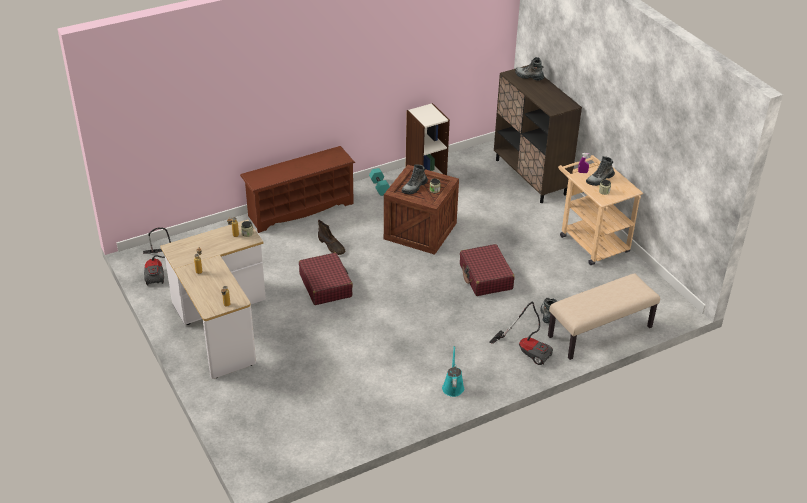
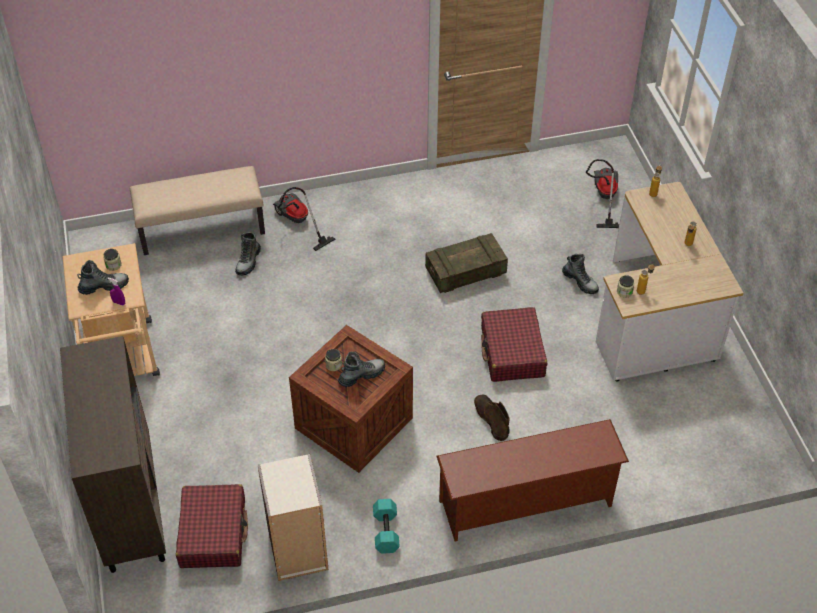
camera: 165 degrees left, 10 degrees up
(156, 271) = (746, 420): vacuum cleaner -> vacuum cleaner (603, 197)
(375, 334) = (465, 272): none -> crate
(453, 386) = (398, 197): turquoise watering can -> none
(485, 277) = (297, 327): red suitcase -> red suitcase (213, 533)
(529, 77) = (95, 440): boot -> boot (580, 282)

